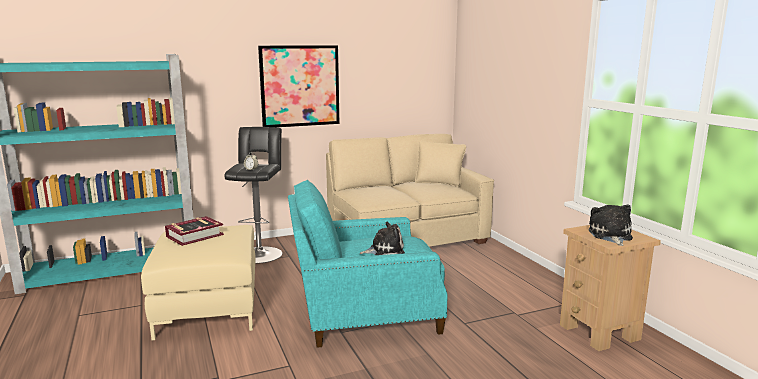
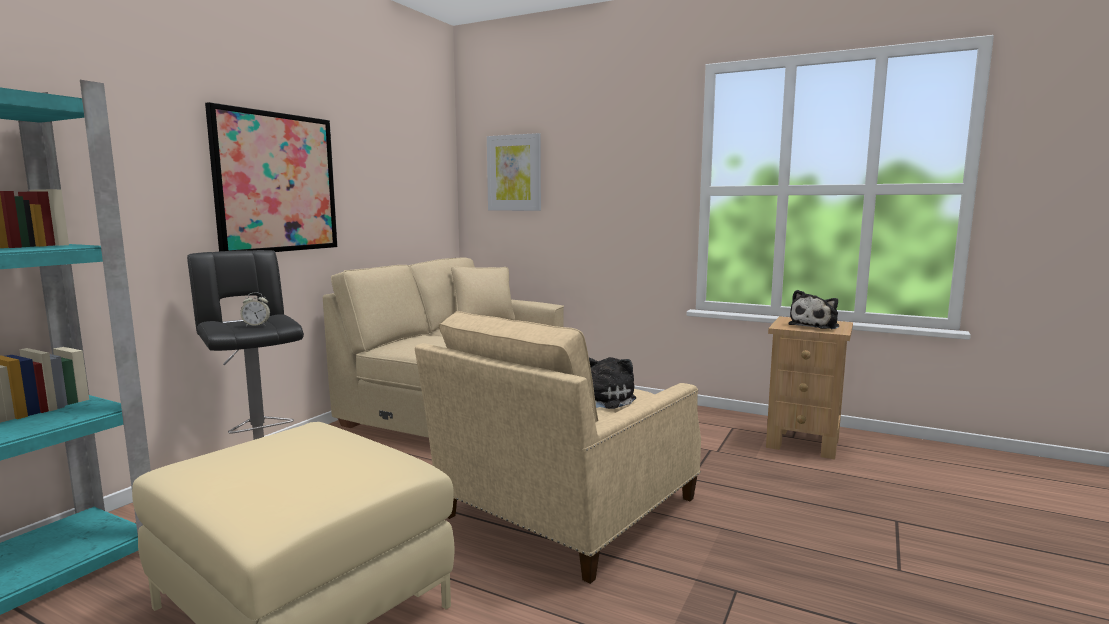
camera: 40 degrees left, 5 degrees down
(194, 235) = (260, 460): book -> none
(364, 312) = (566, 510): turquoise armchair -> beige armchair
(481, 73) = (514, 173): none -> picture
(610, 235) = (815, 325): plush toy -> plush toy turned 105 degrees counterclockwise

